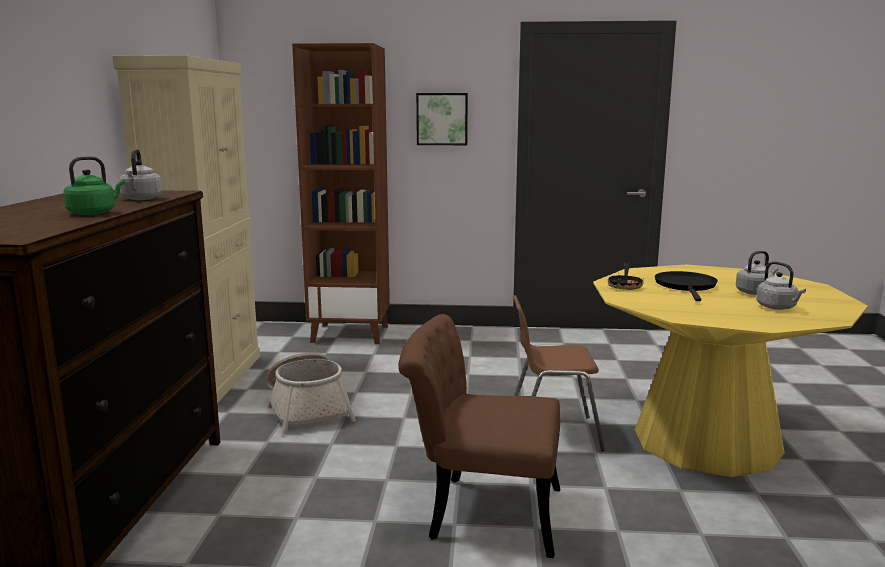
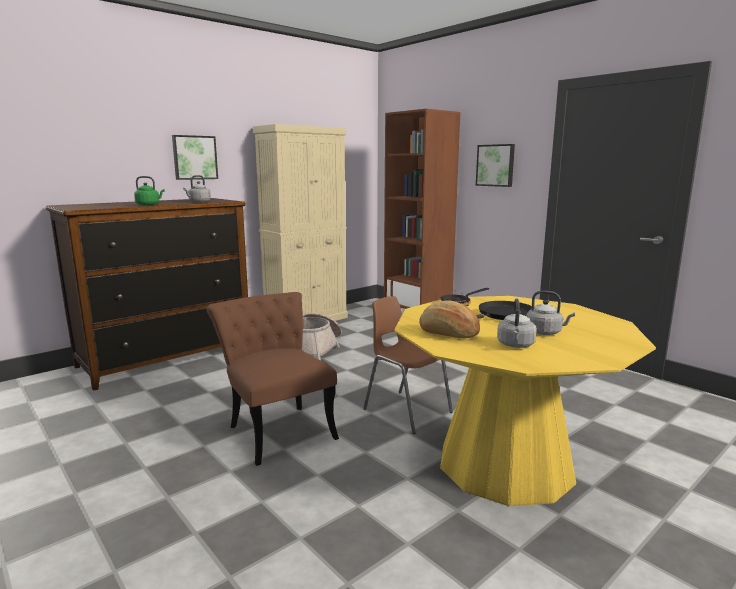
camera: 45 degrees right, 0 degrees up
(47, 114) = (194, 157): none -> picture
(715, 313) = (448, 333): none -> bread

